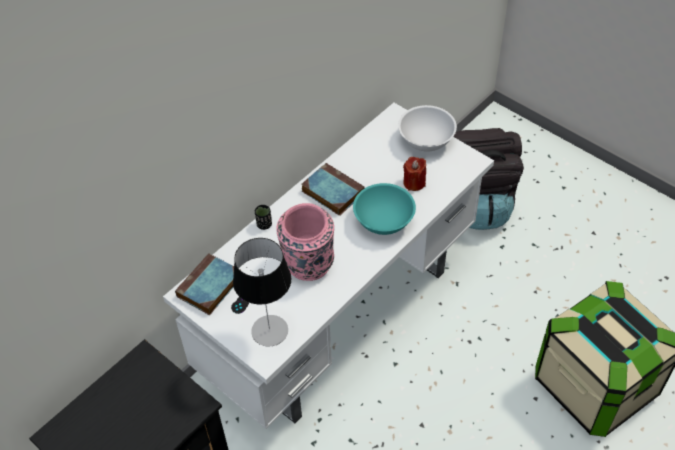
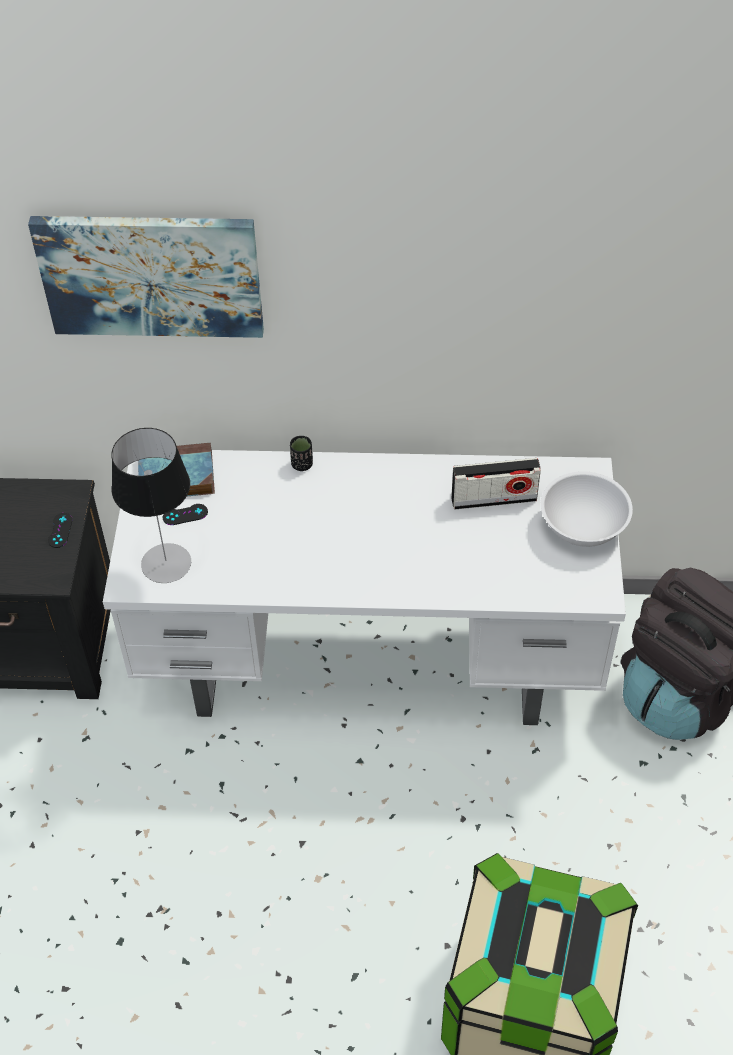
camera: 50 degrees right, 0 degrees up
(155, 158) = (151, 274): none -> picture
(166, 379) = (60, 530): none -> black game controller
(308, 264) = (284, 538): pink vase -> none
(331, 192) = (408, 491): book -> none
(373, 162) = (494, 499): none -> radio
(383, 221) = (413, 565): turquoise bowl -> none
(414, 183) = (502, 557): red candle -> none

